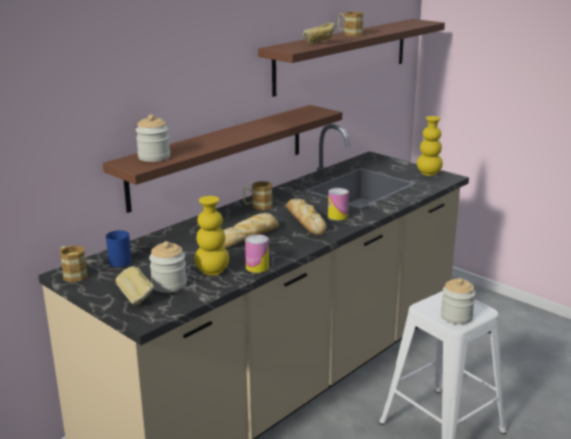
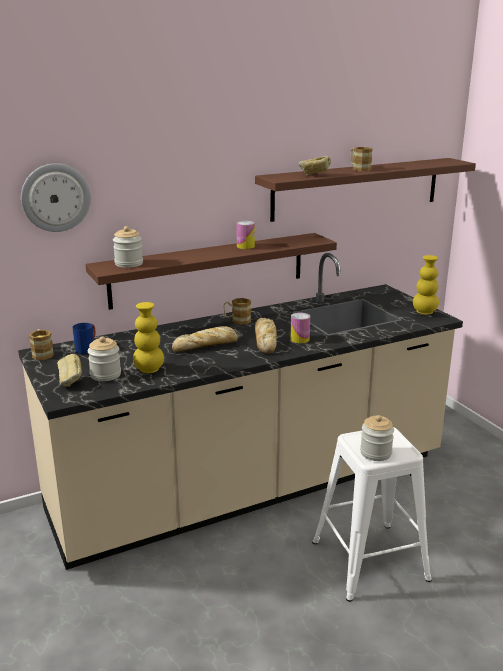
camera: 20 degrees right, 0 degrees up
(70, 88) = (55, 197): none -> wall clock
(257, 267) = (188, 372): can -> can (245, 246)

